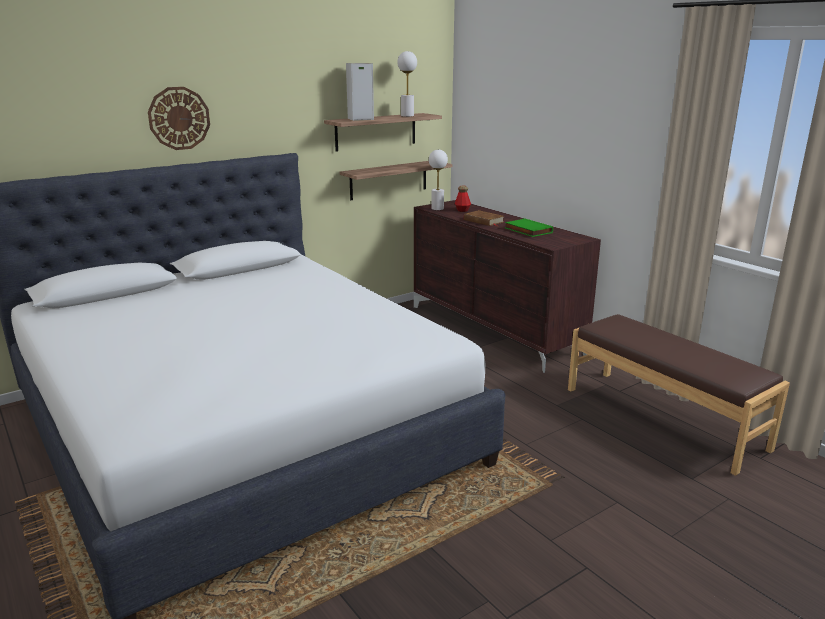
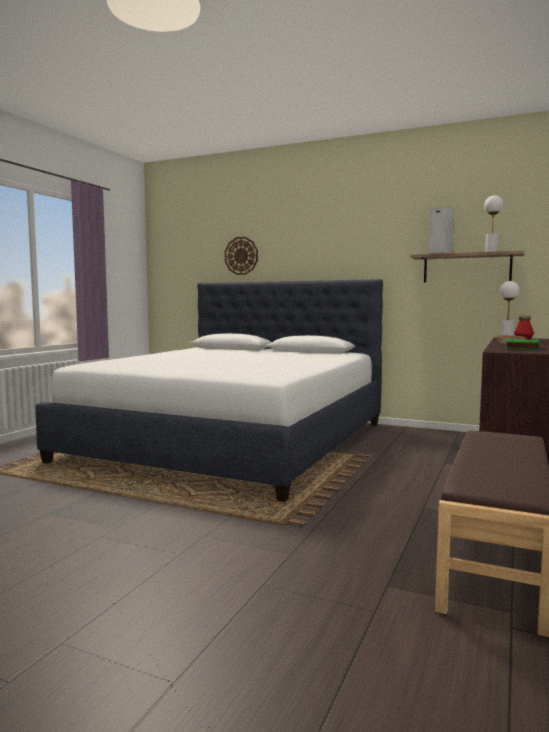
camera: 60 degrees right, 15 degrees down
(179, 118) = (307, 252): wall clock -> wall clock (241, 256)
(388, 180) = (478, 312): shelf -> none

